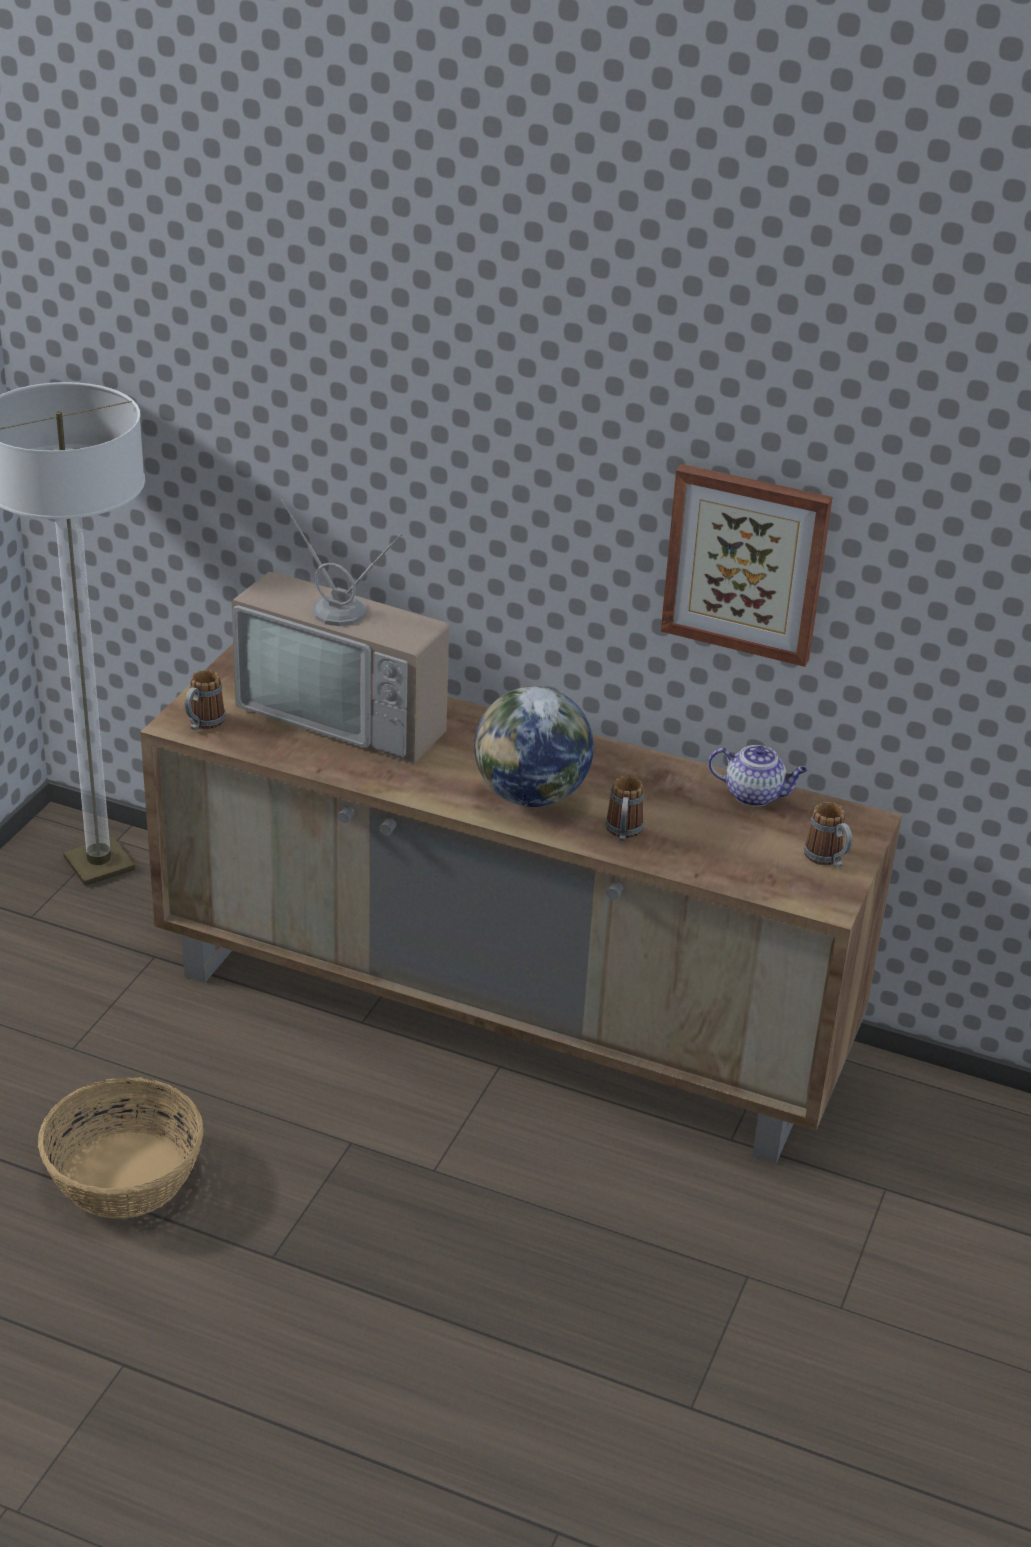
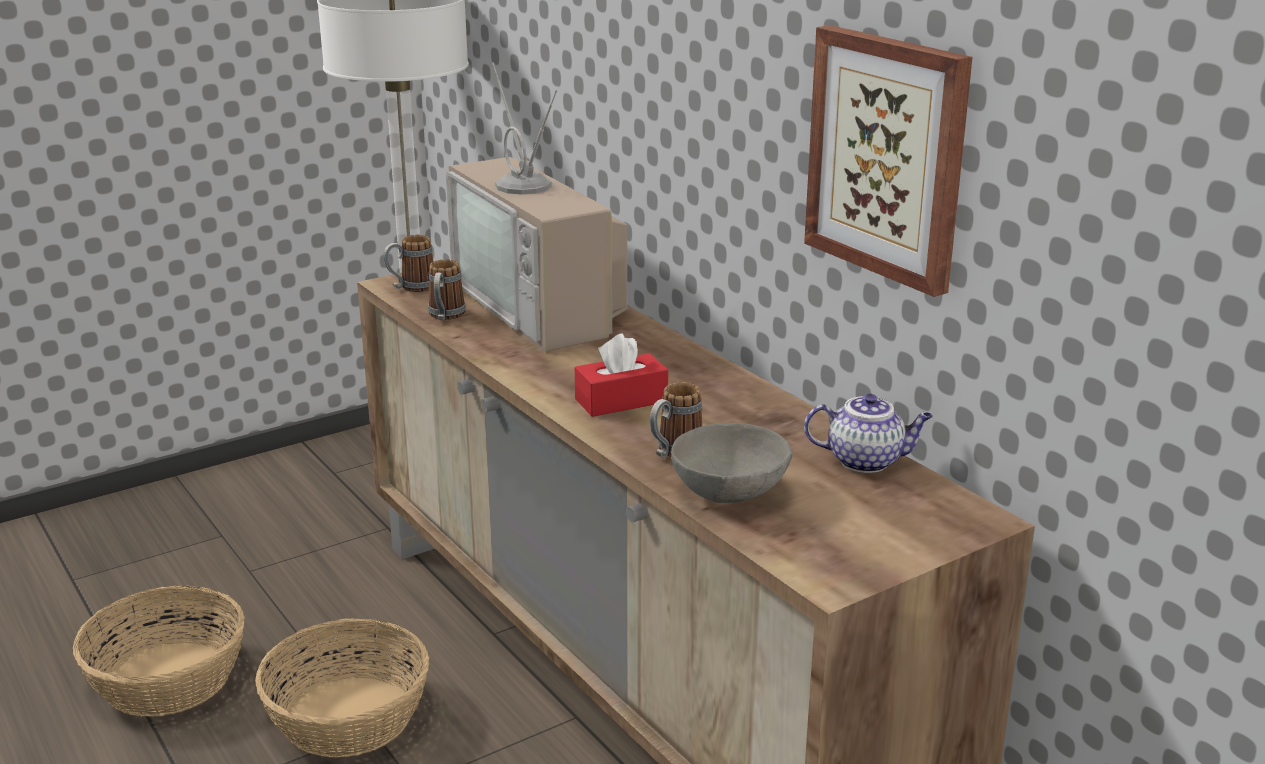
camera: 35 degrees right, 10 degrees down
(321, 1139) = (349, 716): none -> basket
(531, 796) = (621, 401): globe -> red tissue box
(698, 856) = (730, 493): none -> grey bowl
(755, 795) = (866, 461): teapot -> teapot turned 45 degrees counterclockwise
(827, 860) = (883, 539): mug -> mug (445, 316)

